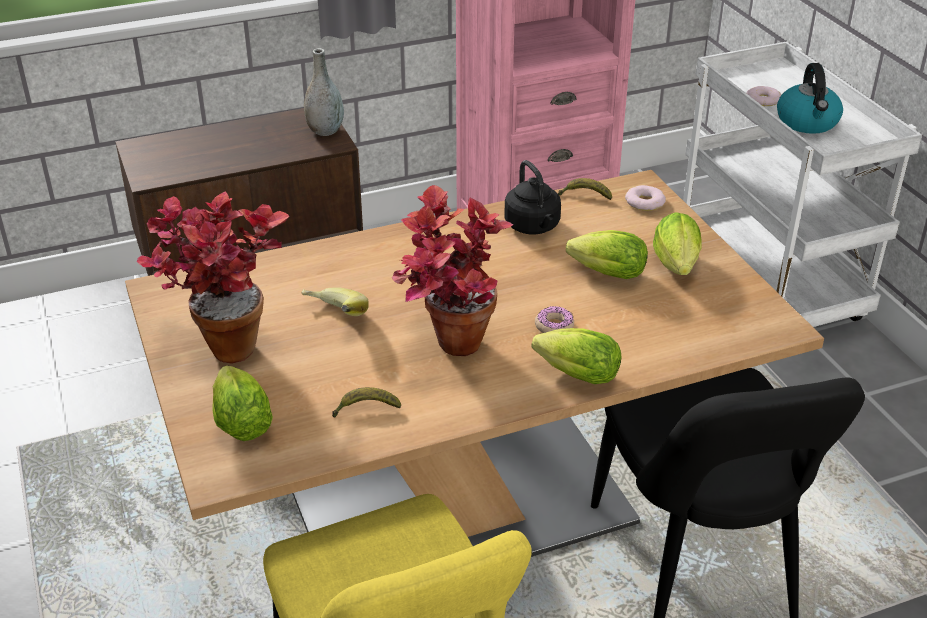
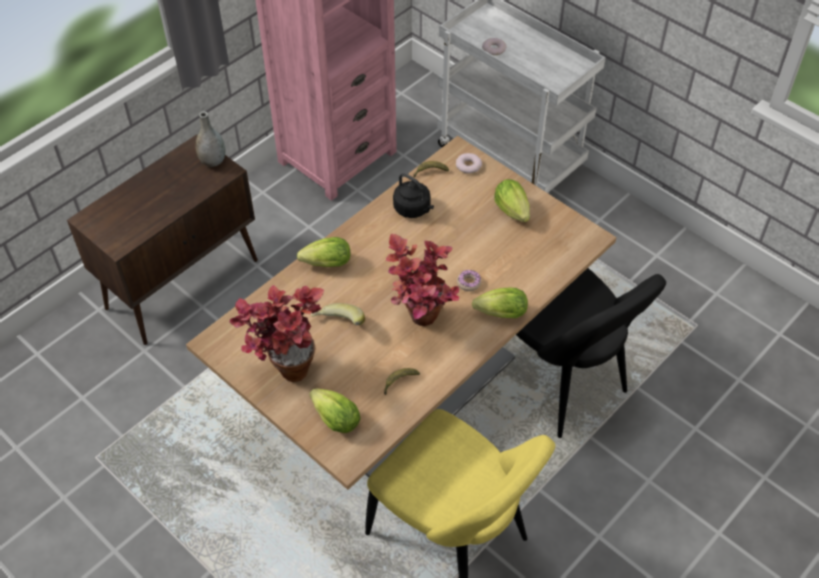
camera: 25 degrees left, 15 degrees up
(603, 273) = (475, 232): lettuce -> lettuce (324, 264)
(807, 122) = (530, 61): kettle -> none

